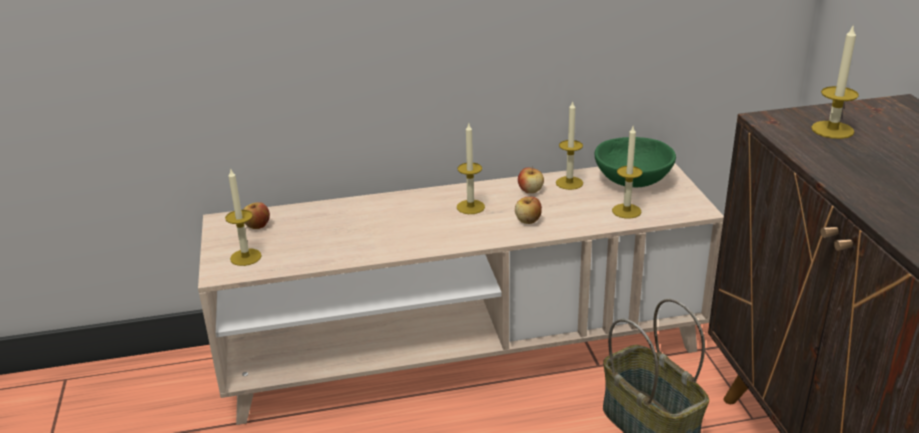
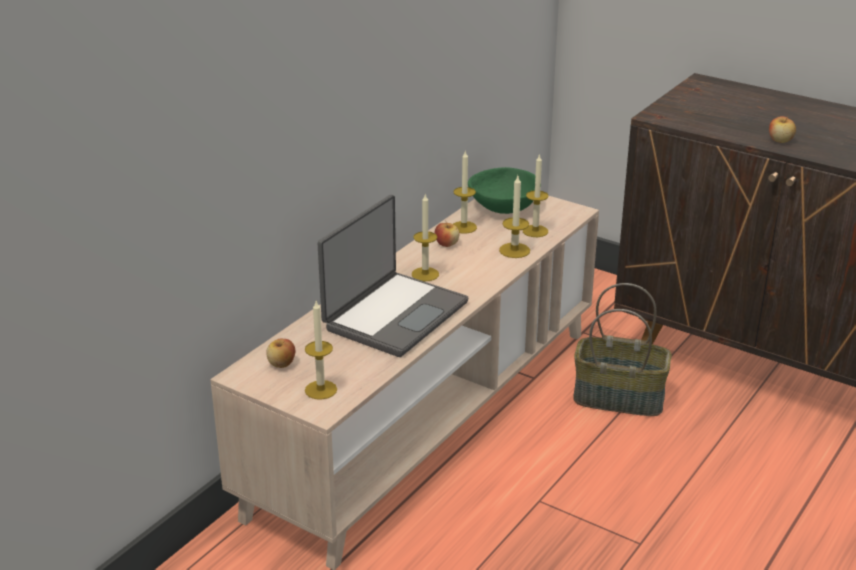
camera: 45 degrees left, 0 degrees up
(391, 227) = (394, 315): none -> laptop
(528, 221) = (483, 266): apple -> apple (780, 141)
(832, 130) = (699, 110): candle -> candle (514, 250)

